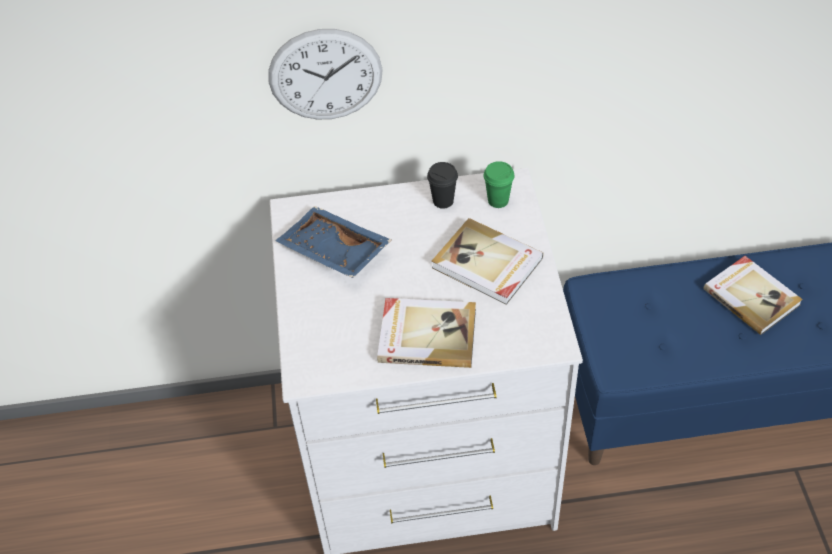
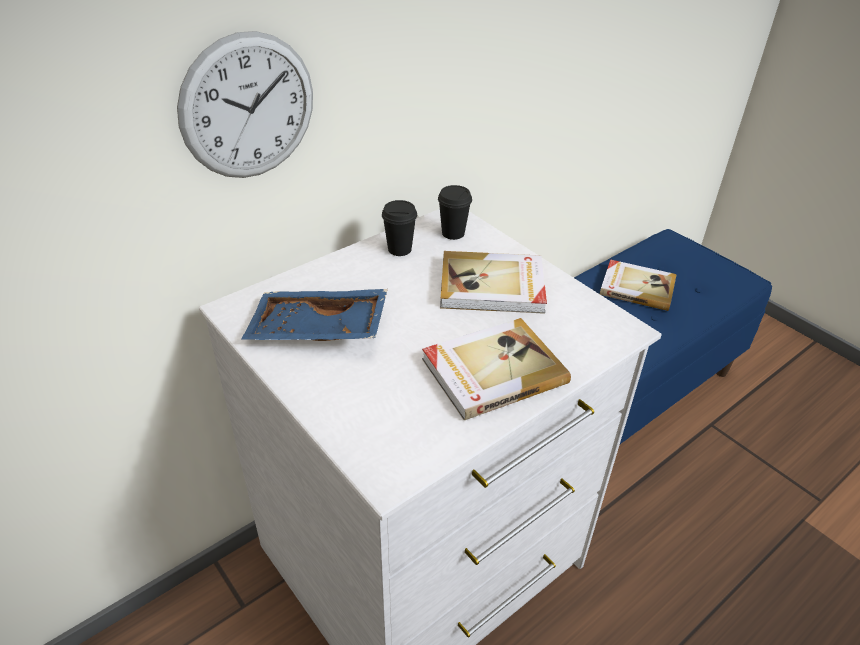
camera: 35 degrees left, 10 degrees down
(498, 200) = (453, 233): green cup -> black cup

